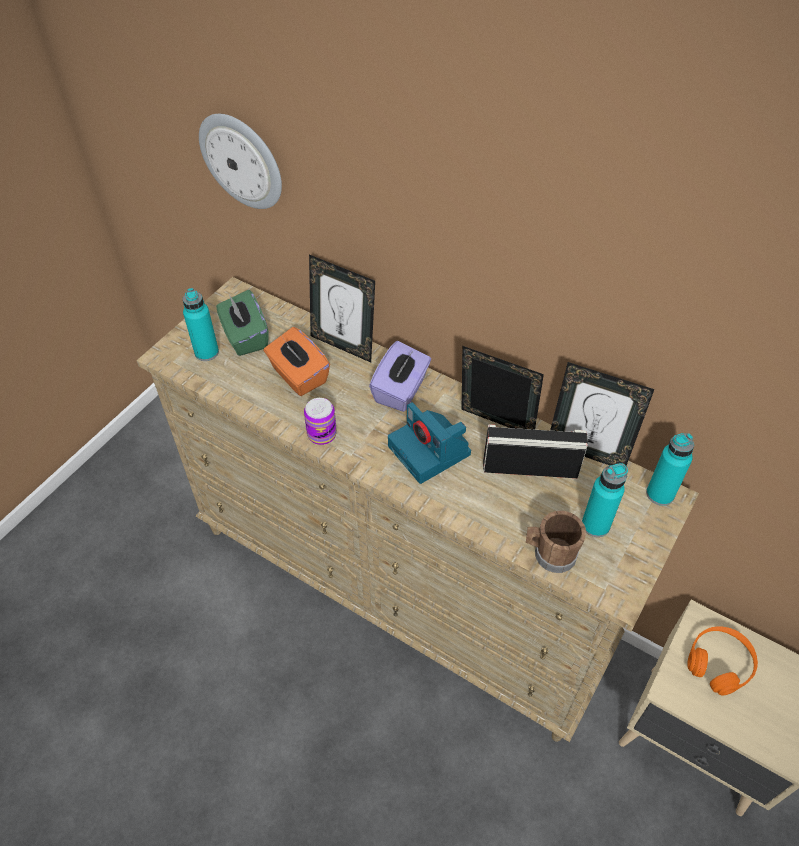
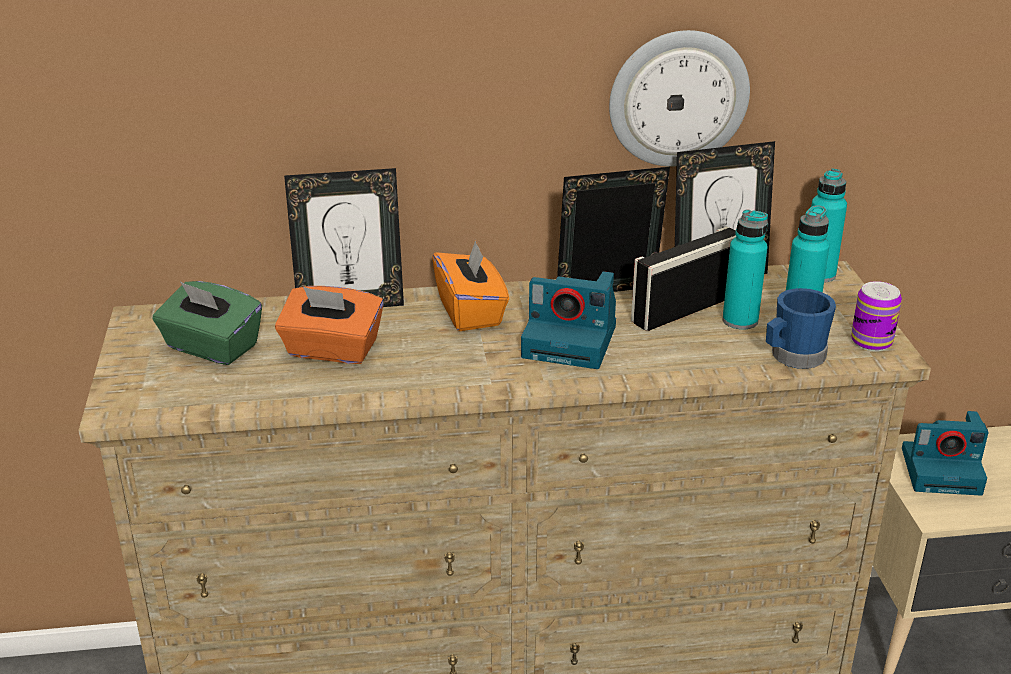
camera: 40 degrees left, 20 degrees down
(206, 352) = (177, 381): turquoise bottle -> turquoise bottle (740, 320)
(242, 161) = (132, 90): wall clock -> wall clock (678, 98)
(322, 434) = (433, 382): can -> can (871, 341)
(401, 390) = (471, 312): purple tissue box -> orange tissue box
(550, 554) = (793, 357): brown mug -> blue mug
(718, 664) = (943, 470): orange headphones -> camera

